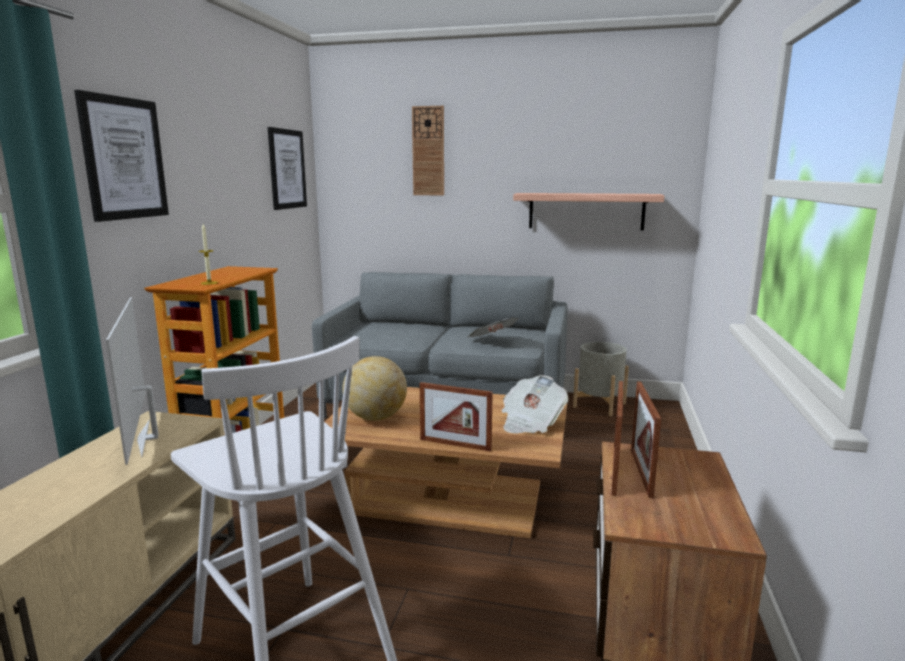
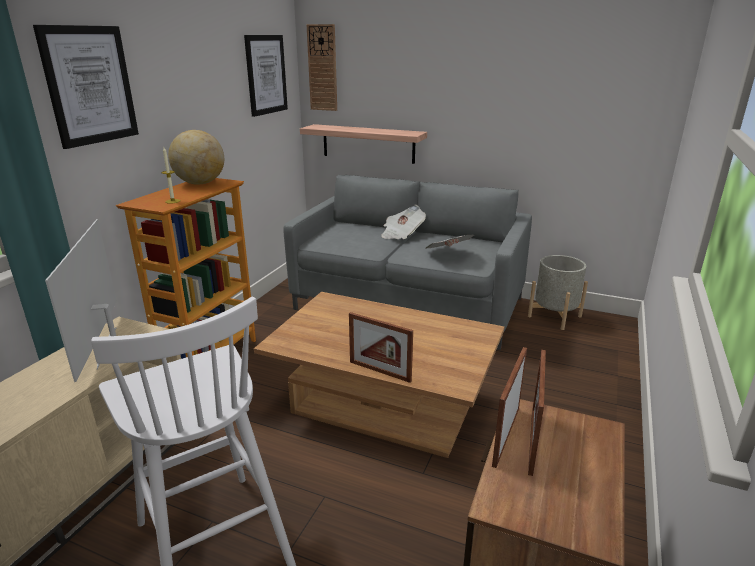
camera: 10 degrees right, 10 degrees up
(375, 417) = (317, 332): globe -> globe (200, 183)
(428, 151) = (404, 55): wall clock -> wall clock (322, 68)
(530, 422) = (459, 351): newspaper -> newspaper (401, 234)
(586, 211) = (559, 123): shelf -> shelf (368, 143)

